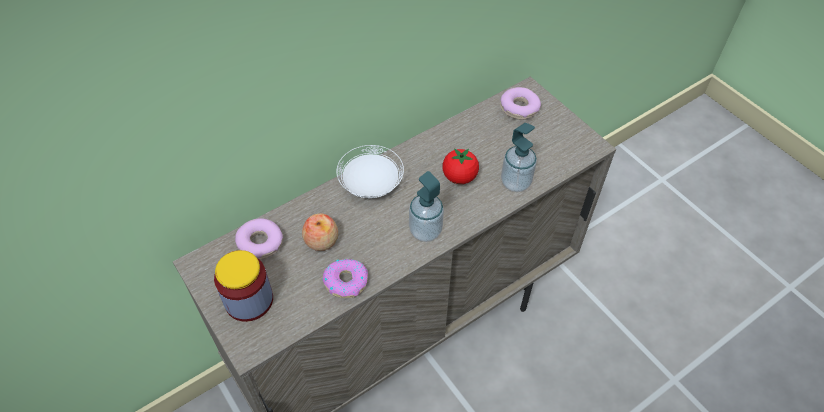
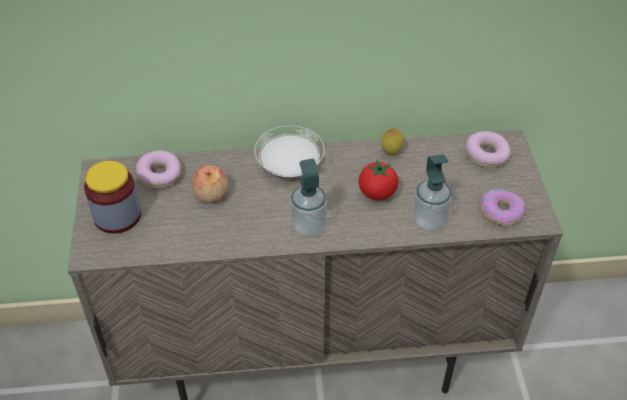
camera: 30 degrees right, 5 degrees down
(346, 281) = (206, 237): donut -> donut (501, 211)
(445, 137) = (391, 152): none -> lemon

